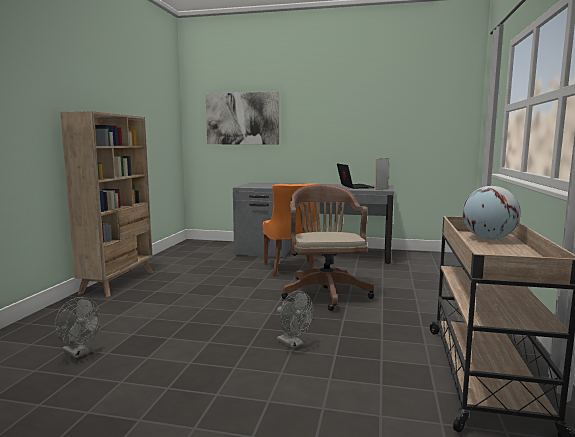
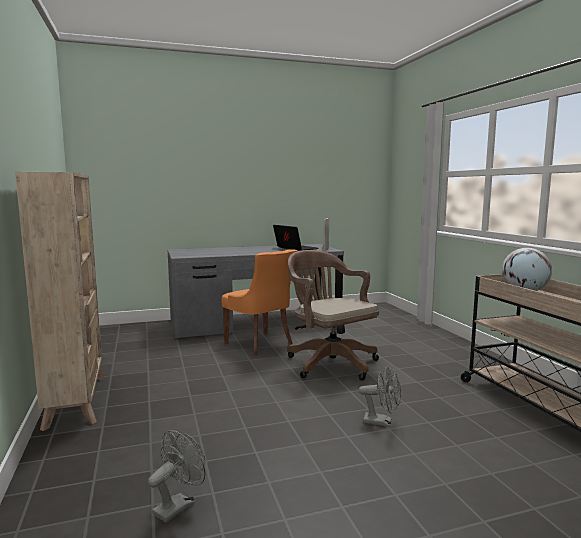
camera: 30 degrees left, 0 degrees up
(79, 353) = (178, 505): grey fan -> grey fan turned 60 degrees counterclockwise
(242, 118) = (153, 174): picture -> none

